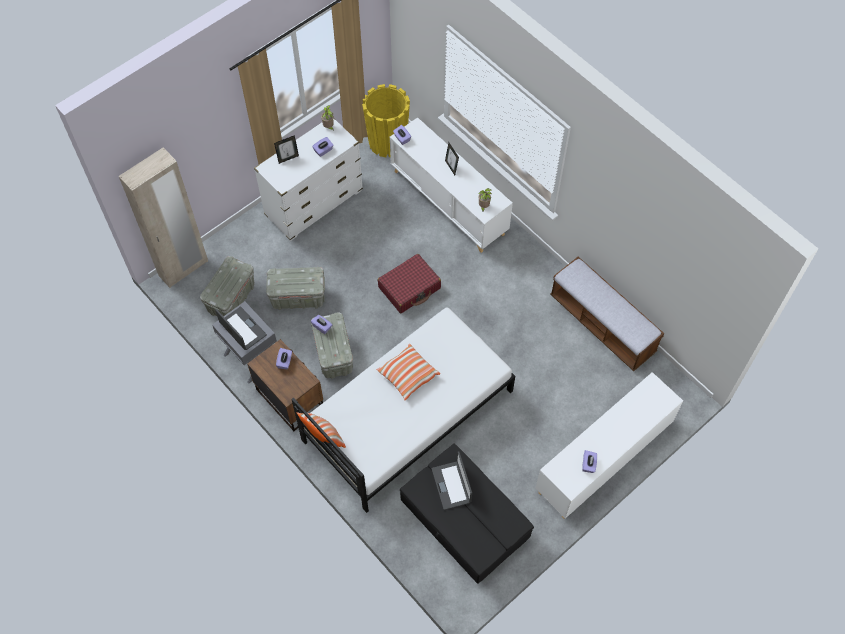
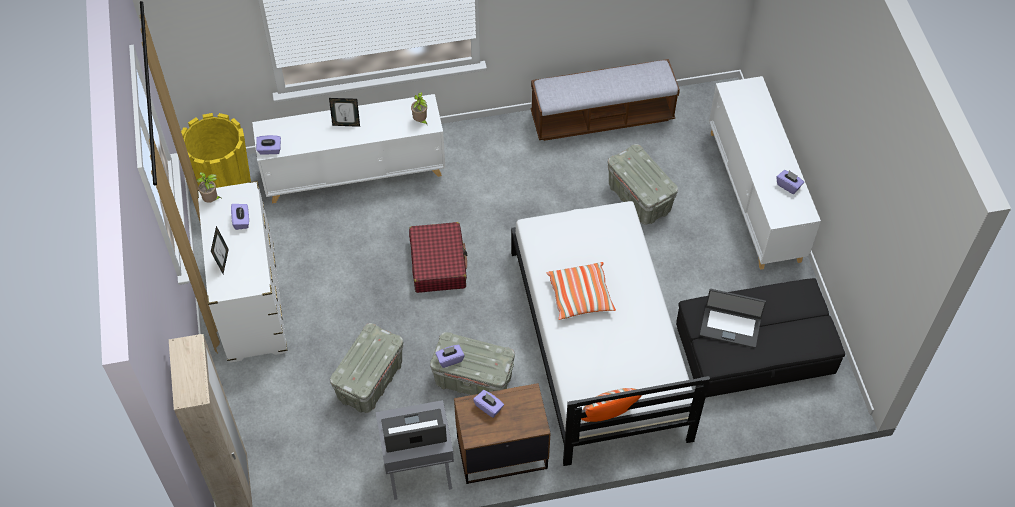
camera: 60 degrees left, 5 degrees down
(231, 298) = (320, 454): grey storage box -> grey storage box (640, 198)

